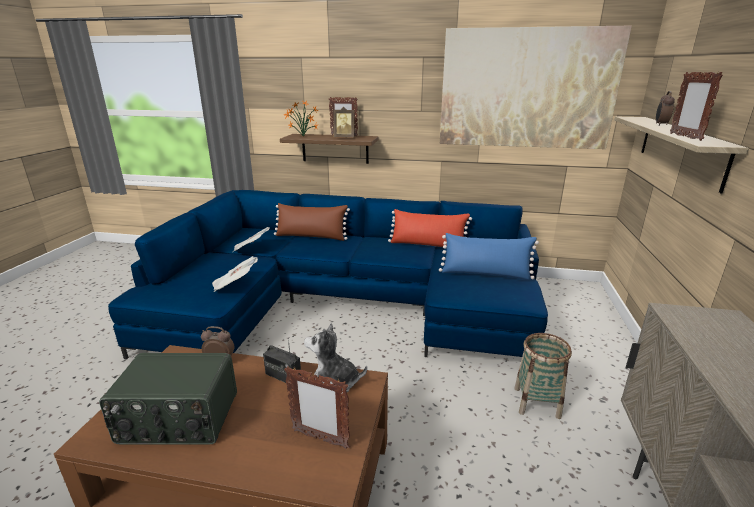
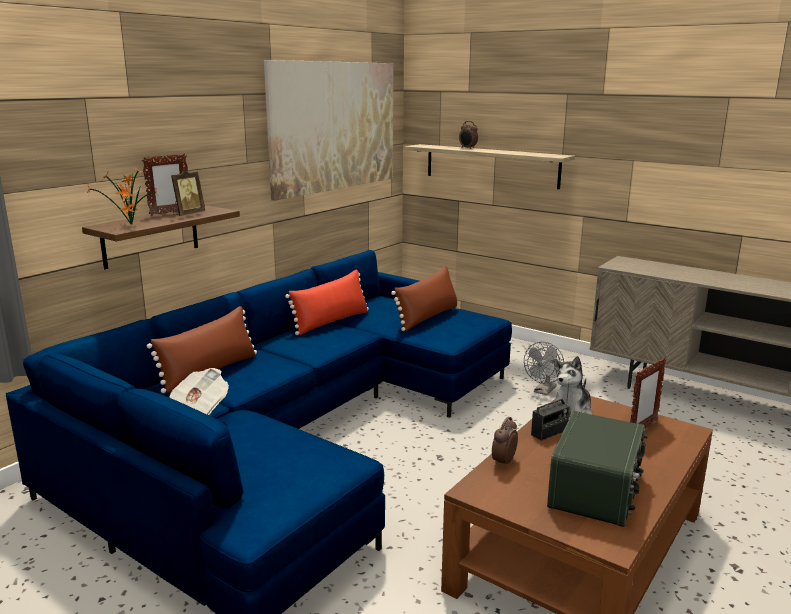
camera: 65 degrees left, 5 degrees down
(235, 285) = (313, 439): newspaper -> none
(485, 274) = (427, 317): blue pillow -> brown pillow
(537, 402) = (543, 391): basket -> grey fan
(685, 137) = (527, 154): picture frame -> none

